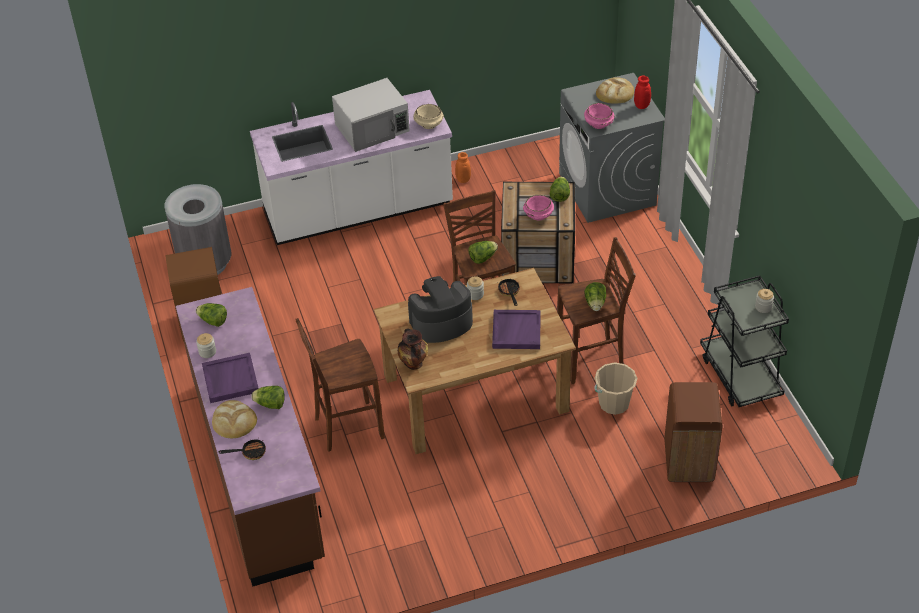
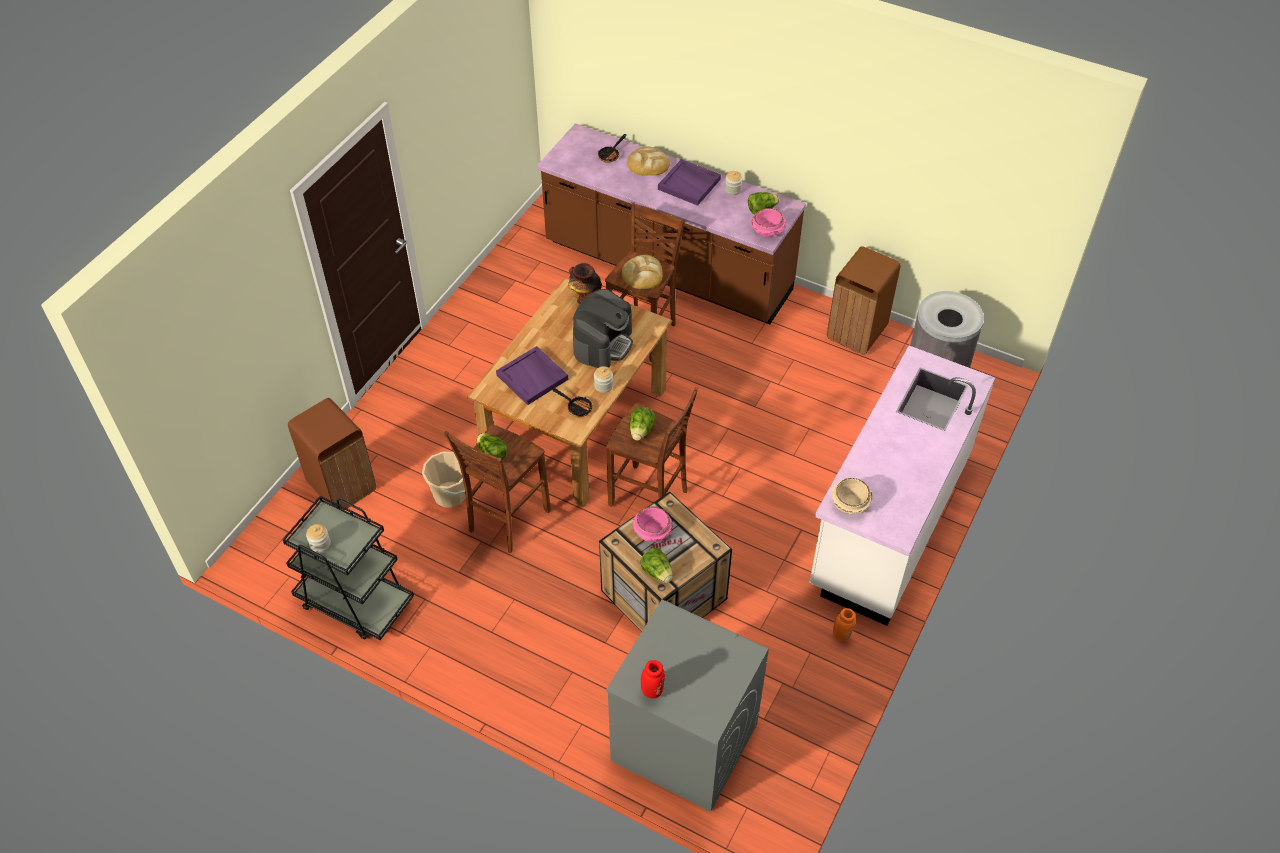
camera: 135 degrees right, 5 degrees up
(270, 404) = (638, 187): lettuce -> none
(373, 128) = (895, 461): white microwave -> none
(598, 124) = (673, 625): pink bowl -> pink bowl (768, 232)
(615, 93) = (702, 689): bread -> bread (642, 274)

